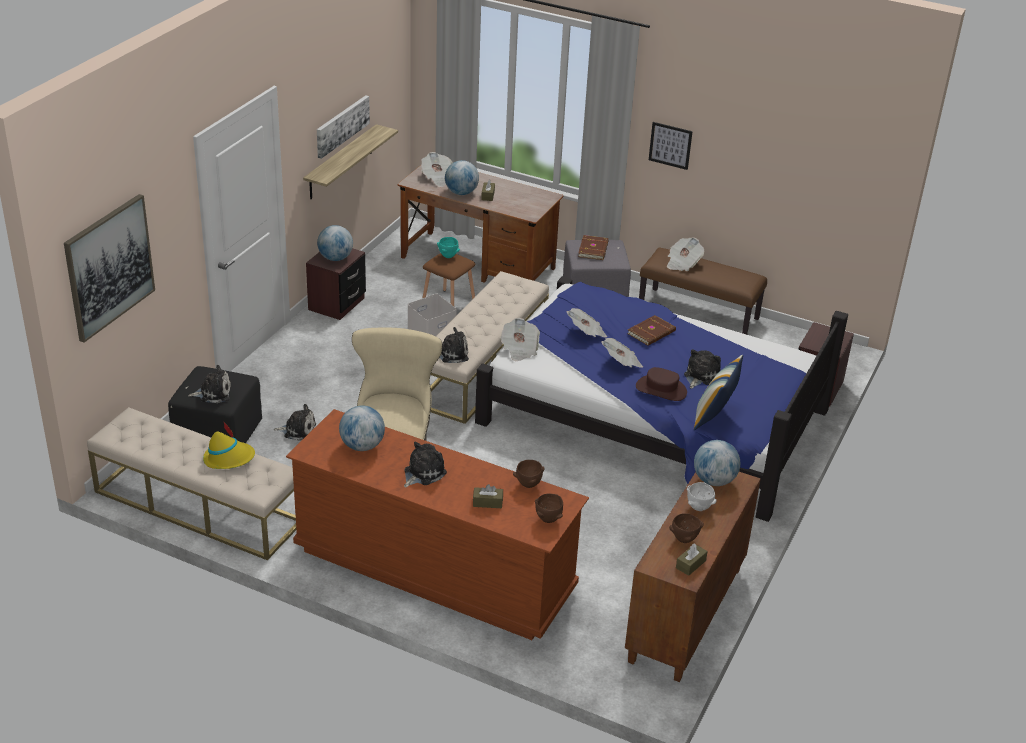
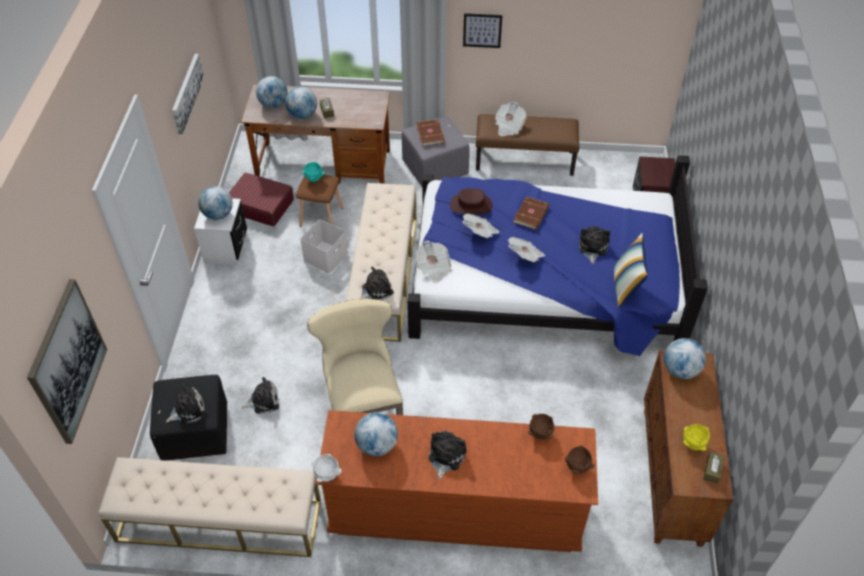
camera: 20 degrees left, 15 degrees up
(229, 458) = (244, 484): yellow hat -> none
(337, 304) = (226, 248): brown nightstand -> white nightstand
(341, 162) = (193, 124): shelf -> none
(392, 280) = (260, 206): none -> red suitcase
(438, 178) = (273, 104): newspaper -> globe
(487, 502) = (518, 468): brown tissue box -> none
(661, 389) = (571, 274): brown hat -> brown hat (471, 205)
(684, 540) = (692, 445): brown bowl -> yellow bowl
(698, 508) = (684, 405): white bowl -> white bowl (326, 475)

